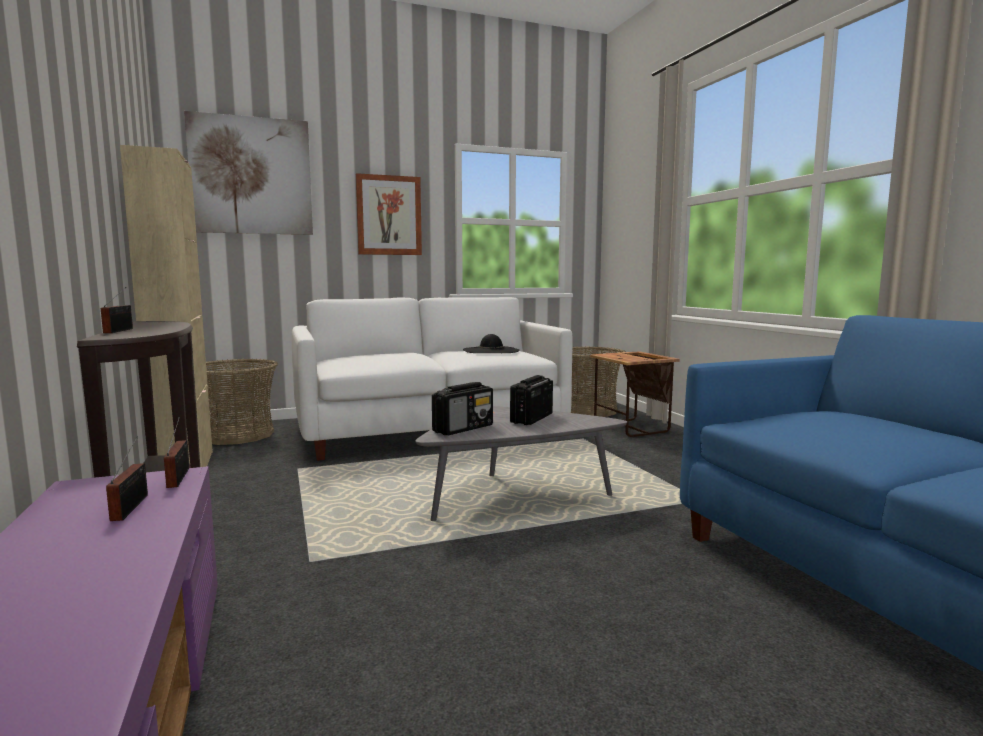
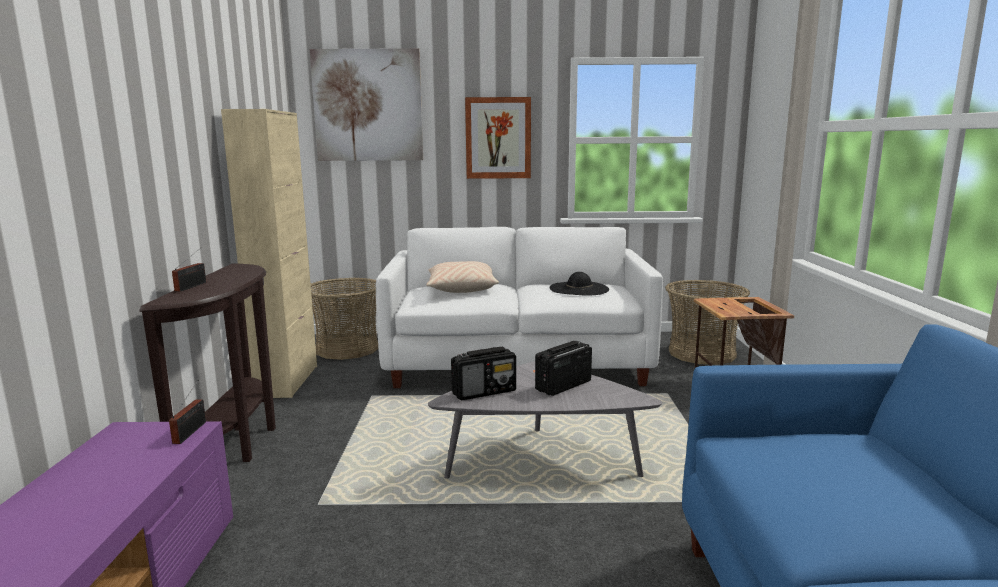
camera: 20 degrees right, 5 degrees up
(132, 506) = (135, 460): radio -> none
(376, 356) = (461, 289): none -> beige pillow

